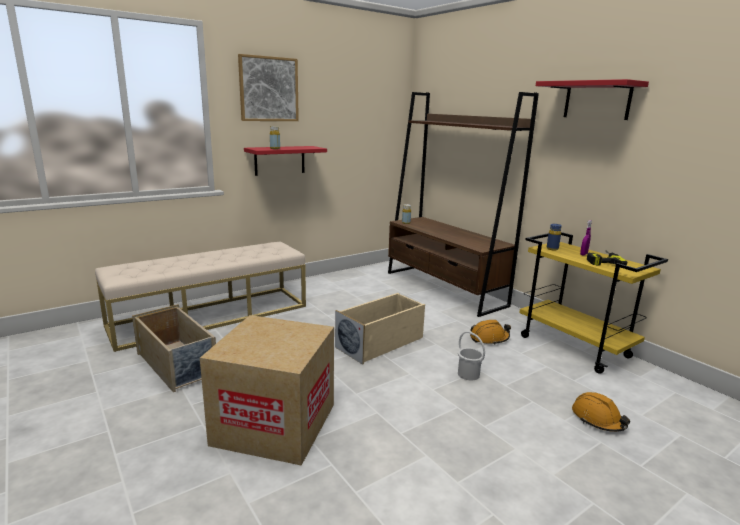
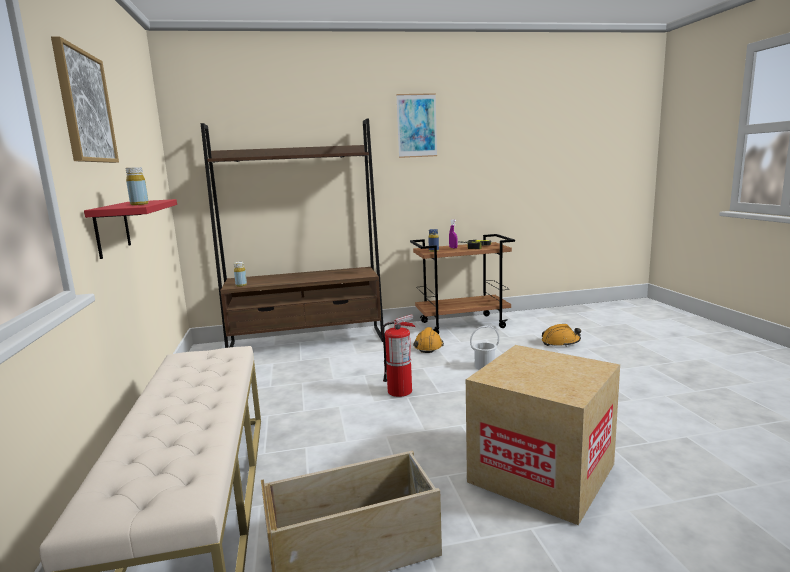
camera: 65 degrees left, 5 degrees down
(380, 342) = (400, 391): beige storage box -> fire extinguisher
(575, 347) = (463, 324): yellow cart -> brown cart
(597, 100) = (416, 125): red shelf -> picture

